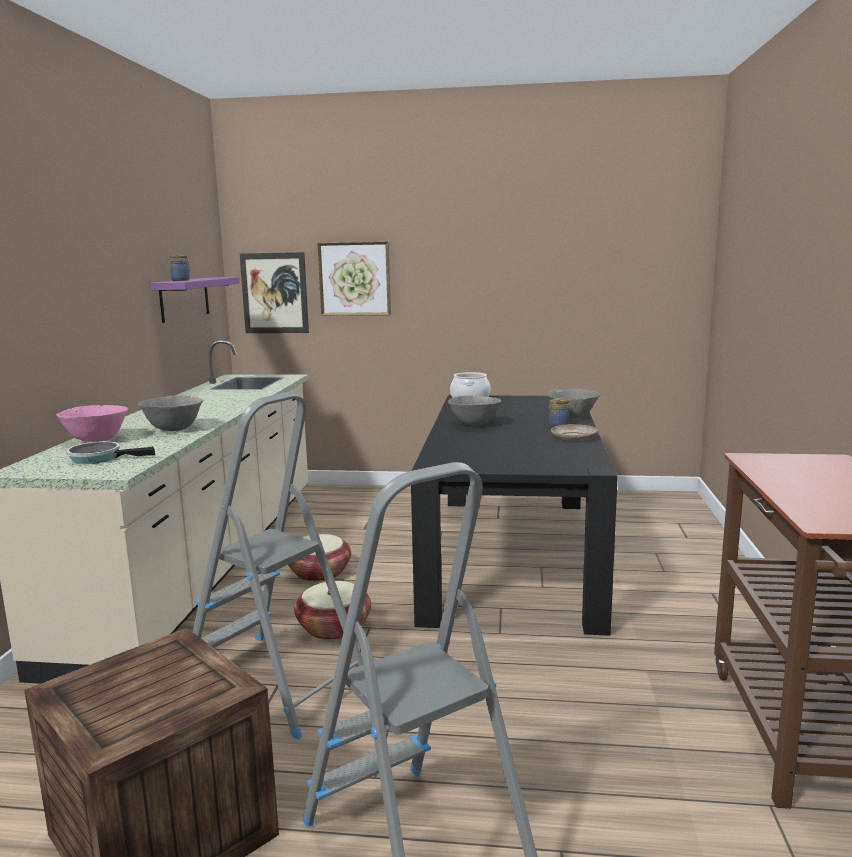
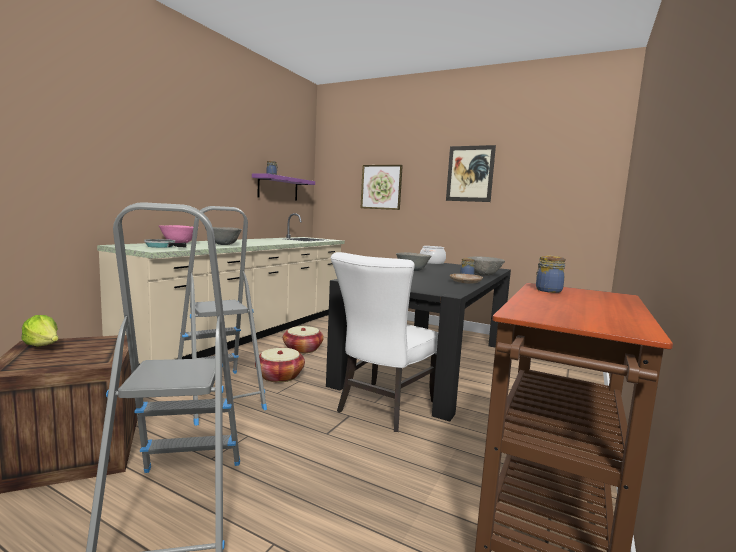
camera: 20 degrees right, 5 degrees down
(88, 689) = (44, 347): none -> lettuce
(274, 293) = (337, 194): picture -> picture (470, 173)
(517, 639) = (382, 408): none -> white chair
(769, 467) = (547, 290): none -> jar

